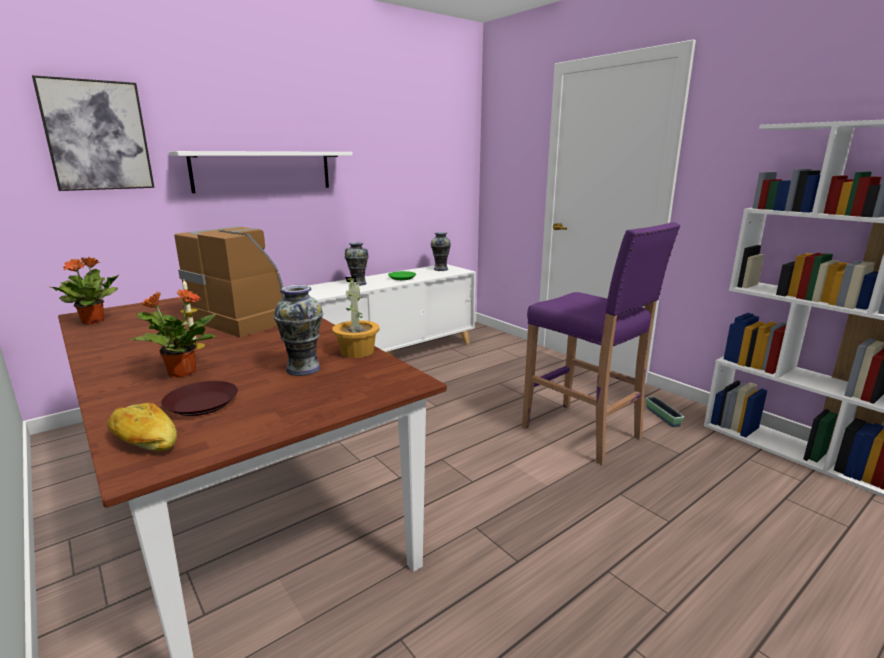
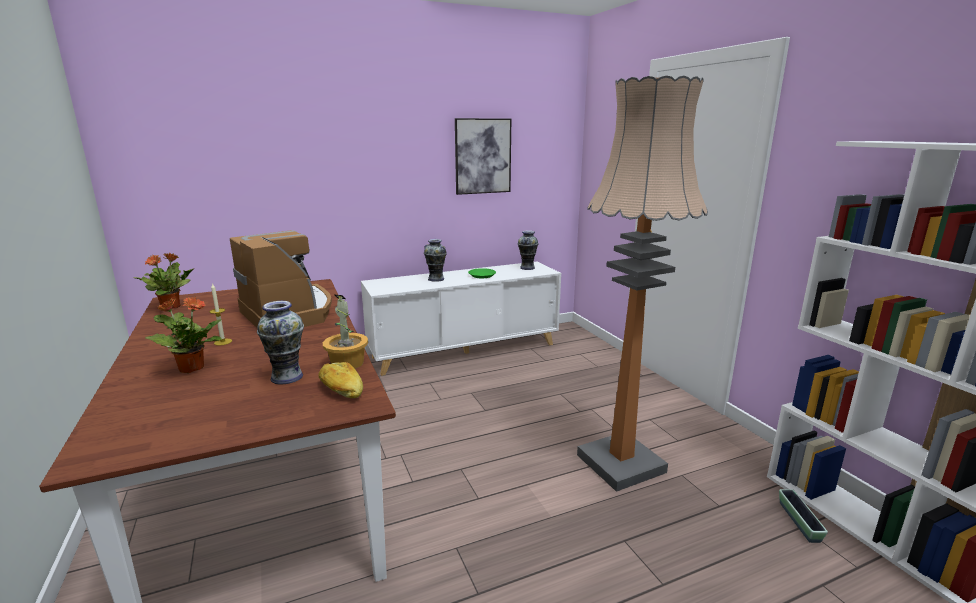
camera: 15 degrees right, 0 degrees up
(97, 136) = (204, 143): picture -> picture (483, 156)
(143, 442) = (108, 435): bread -> bread (341, 390)
(202, 403) = (180, 403): brown plate -> none
(263, 171) = (350, 171): white shelf -> none
(583, 433) = (620, 463): purple stool -> floor lamp
(662, 417) = (722, 458): planter -> planter (799, 522)

